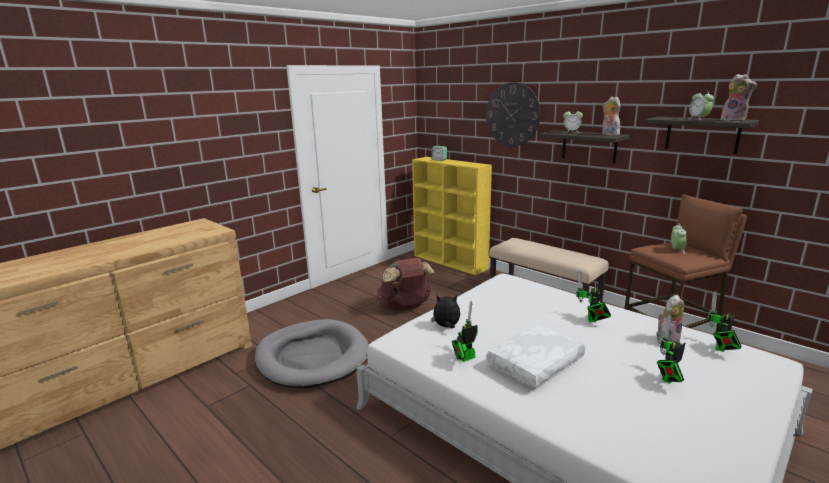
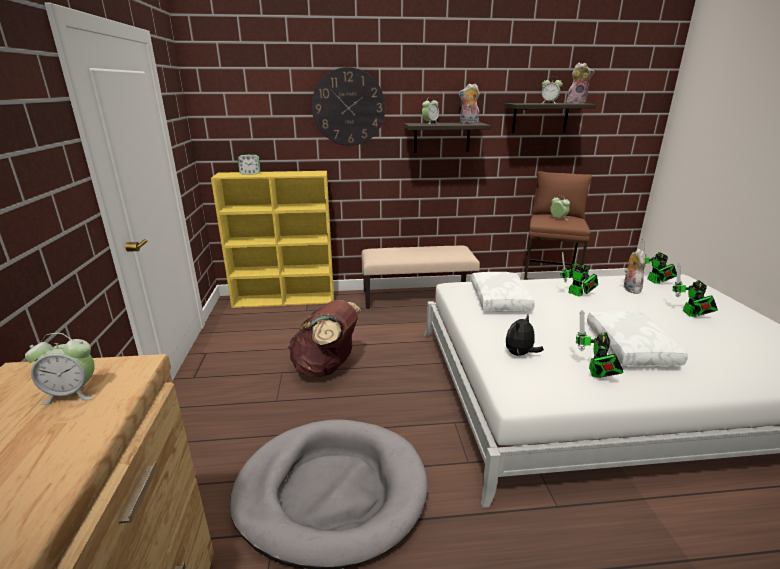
camera: 50 degrees left, 5 degrees up
(195, 231) = (72, 393): none -> alarm clock
(519, 297) = (501, 299): none -> white pillow

